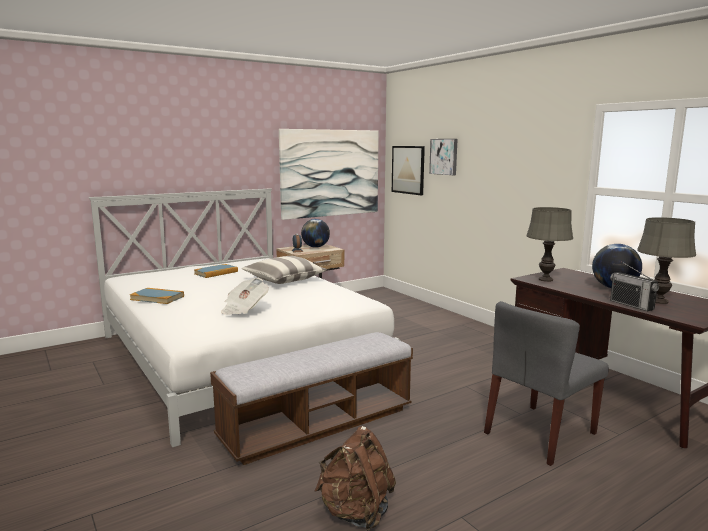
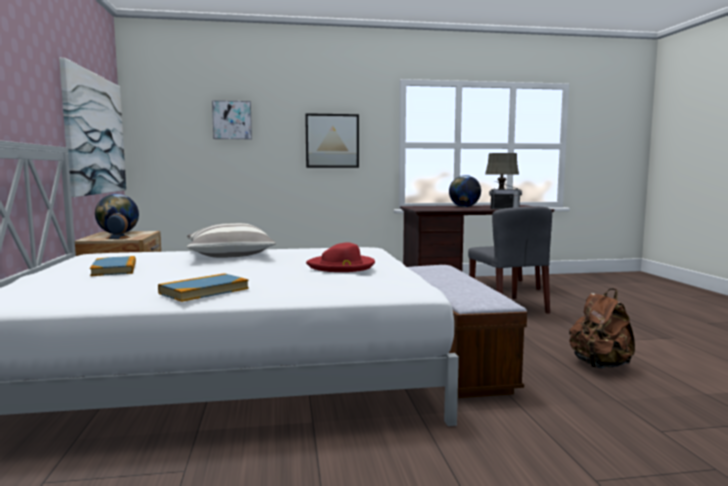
camera: 65 degrees left, 5 degrees down
(244, 309) = (341, 266): newspaper -> red hat
(408, 170) = (171, 136): picture -> picture (332, 141)
(545, 280) = (429, 209): grey table lamp -> none

